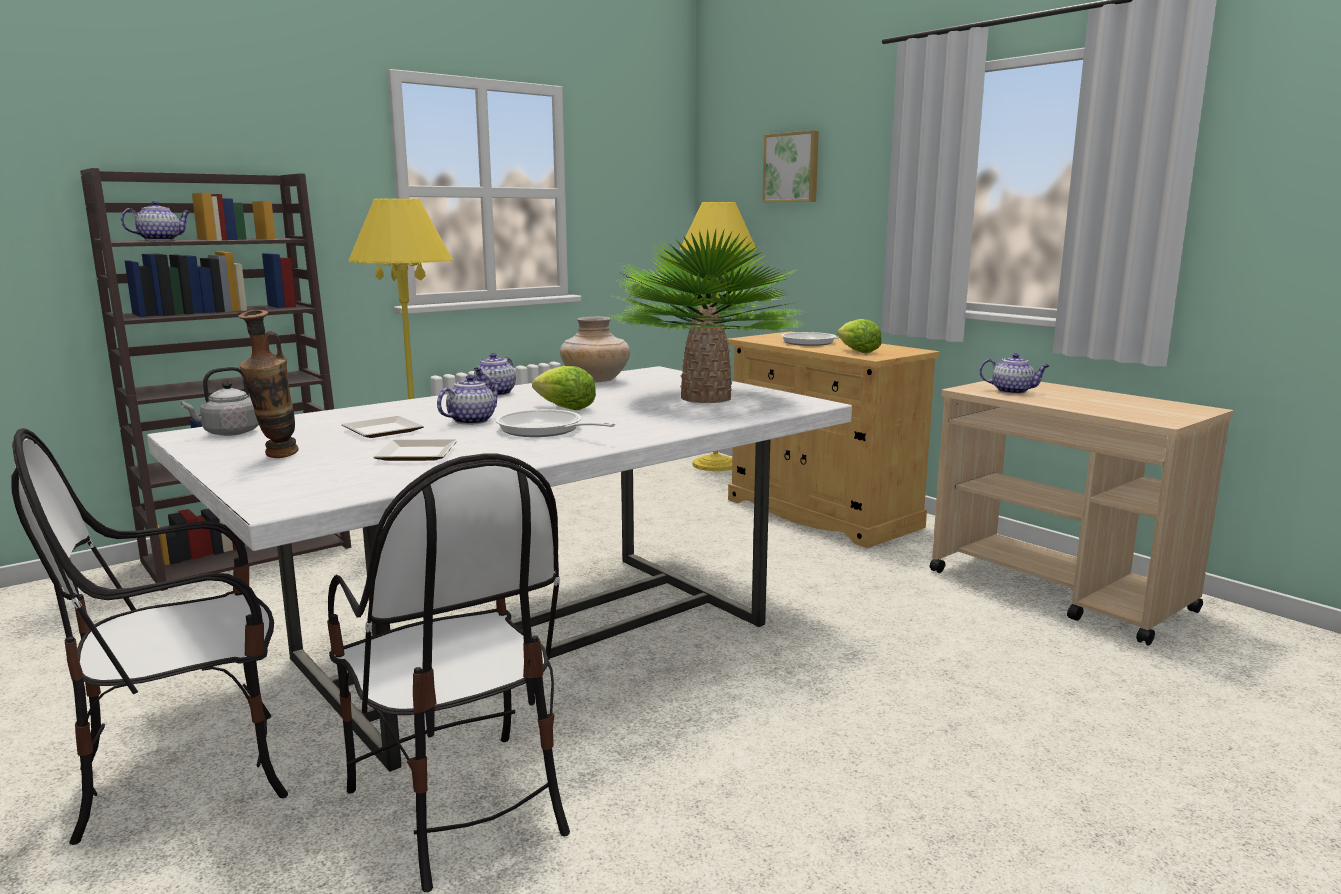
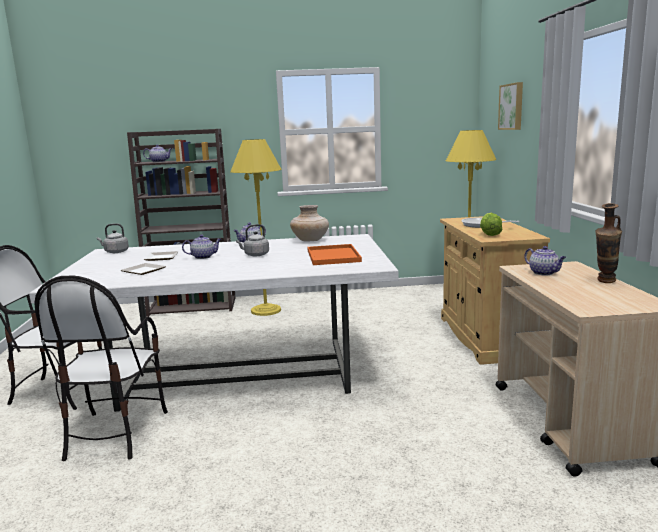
camera: 35 degrees right, 0 degrees up
(276, 457) = (102, 265): vase -> vase (604, 282)
(545, 430) = (216, 266): frying pan -> none
(565, 408) = (255, 255): lettuce -> grey kettle
(706, 398) = (334, 256): potted plant -> orange tray

